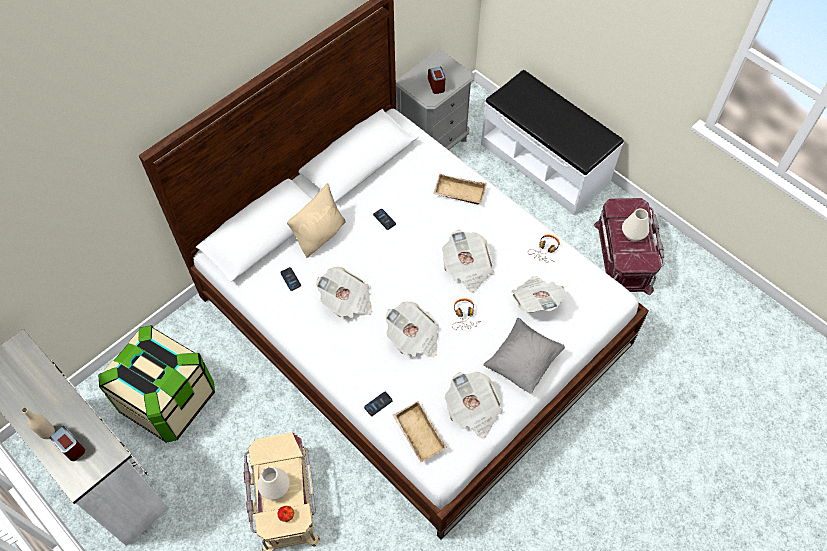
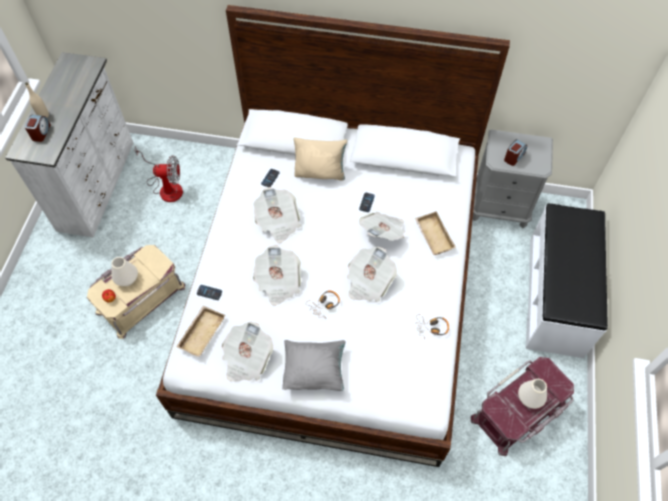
camera: 55 degrees right, 0 degrees up
(168, 400) = (166, 187): storage box -> fan
(536, 301) = (378, 349): newspaper -> newspaper (383, 232)

